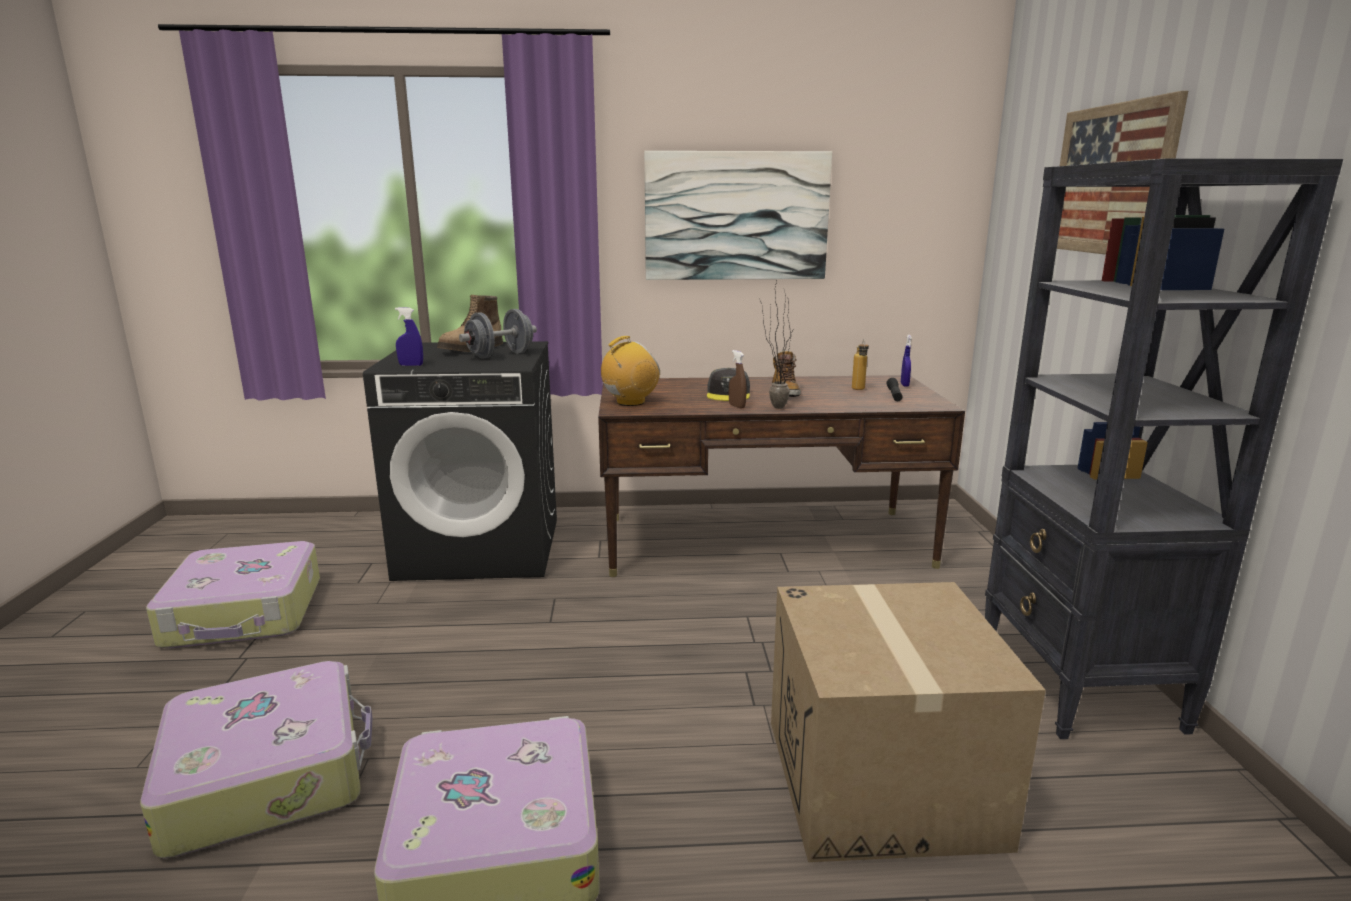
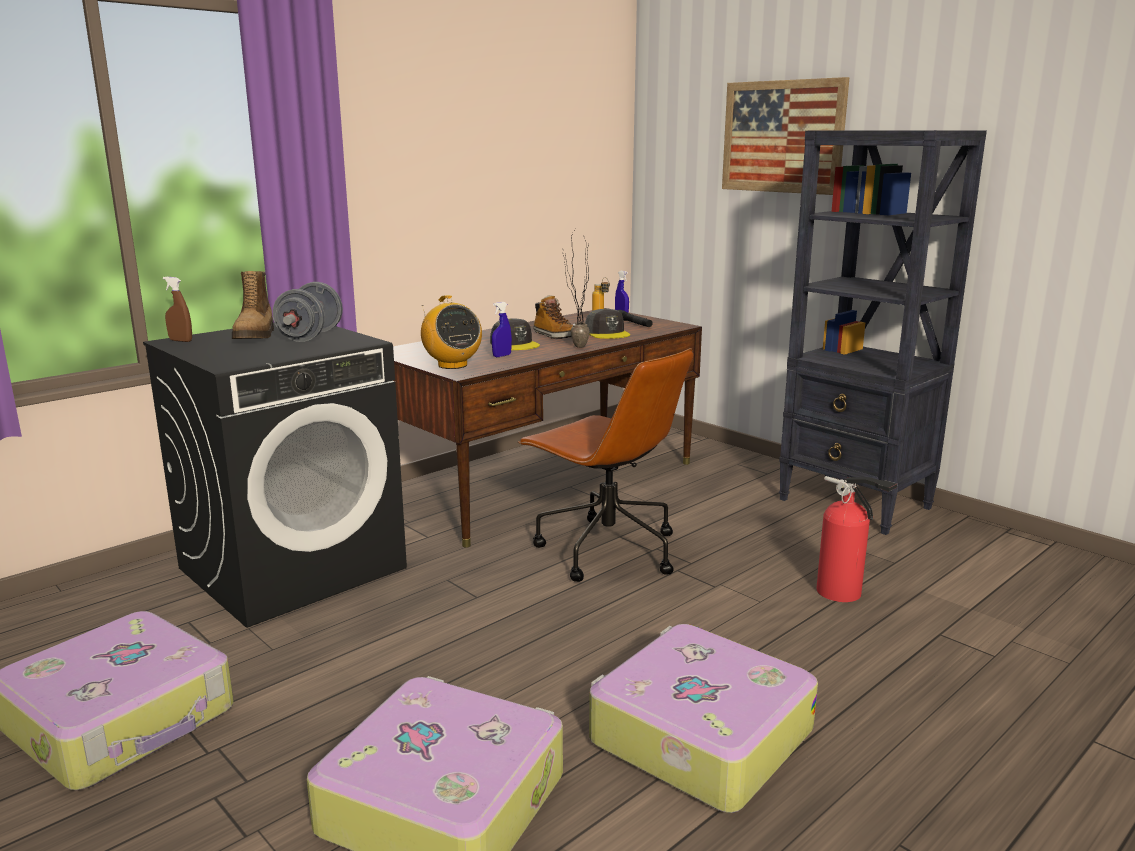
camera: 40 degrees left, 0 degrees up
(411, 365) = (249, 359): blue spray bottle -> blue spray bottle (502, 356)
(630, 402) = (452, 365): radio -> radio turned 135 degrees clockwise
(713, 624) = (606, 550): none -> brown office chair
(736, 216) = (456, 169): picture -> none
(737, 406) = (547, 351): brown spray bottle -> brown spray bottle (180, 341)
(840, 399) = (607, 333): none -> grey cap
(881, 781) = (843, 593): cardboard box -> fire extinguisher

